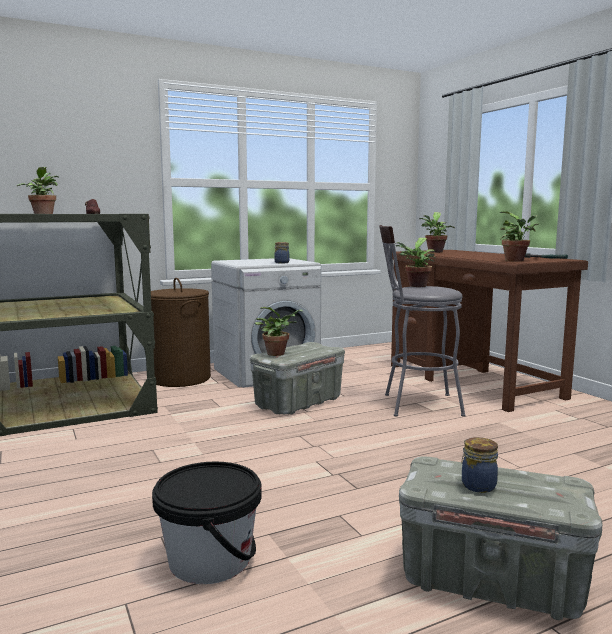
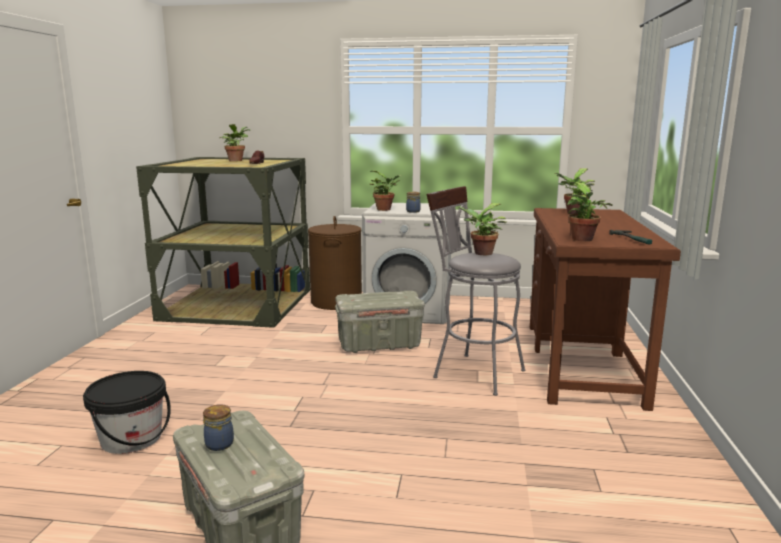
camera: 35 degrees right, 5 degrees up
(278, 353) = (358, 297): potted plant -> potted plant (385, 209)

